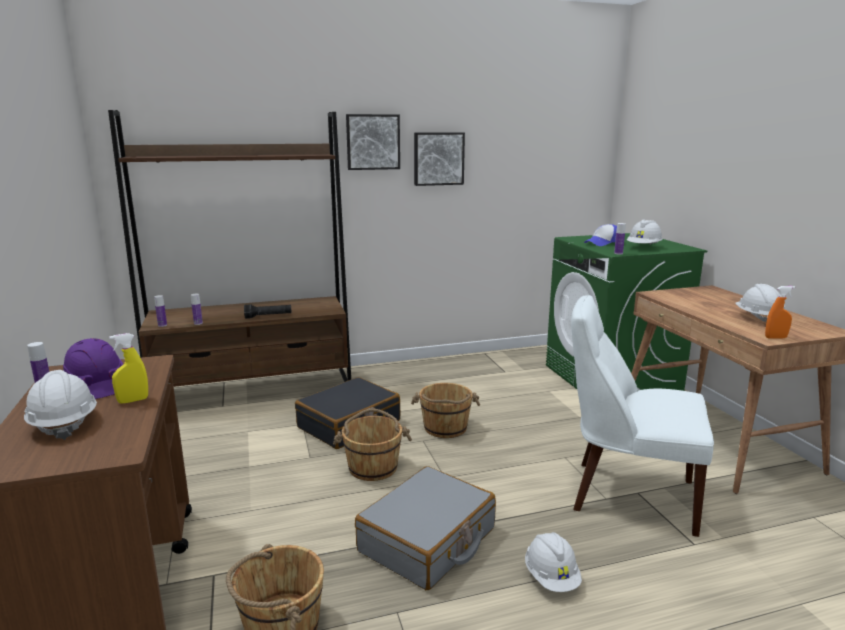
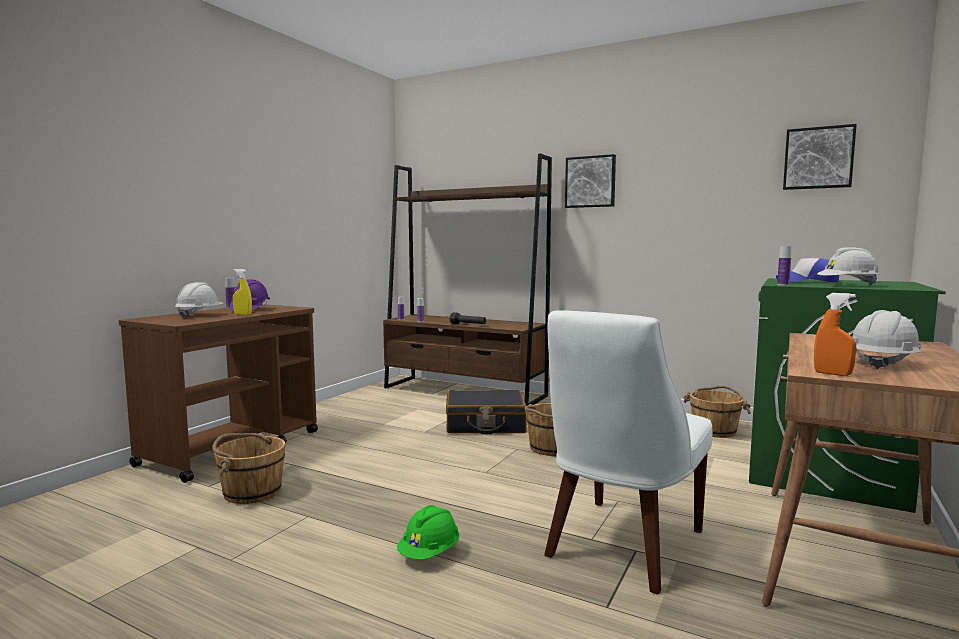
camera: 45 degrees right, 10 degrees down
(373, 467) = (450, 449): brown bucket -> brown bucket (714, 430)
(428, 540) = (398, 496): grey suitcase -> none
(438, 158) = (656, 195): picture -> picture (818, 158)
(551, 577) = (429, 553): white hard hat -> green hard hat
(627, 494) = (621, 546): white chair -> white chair turned 120 degrees counterclockwise

